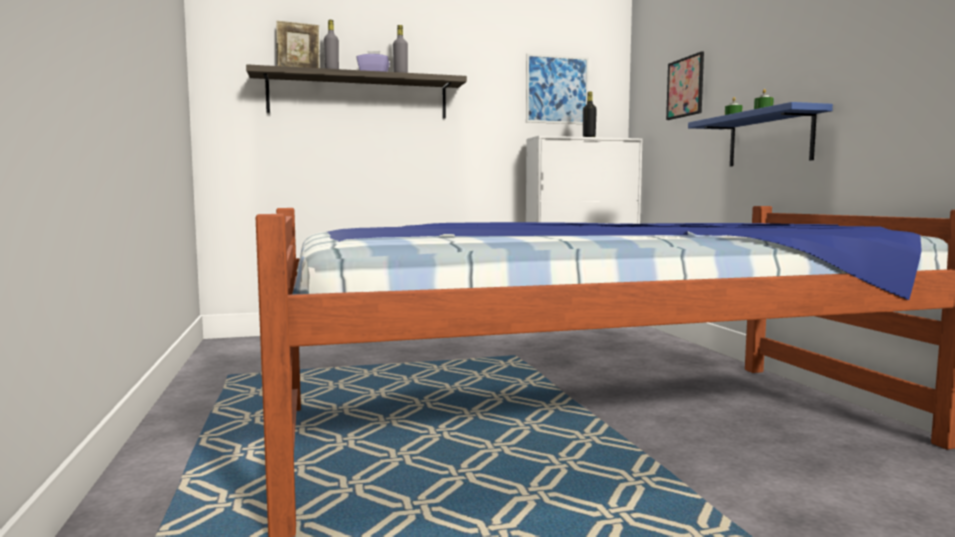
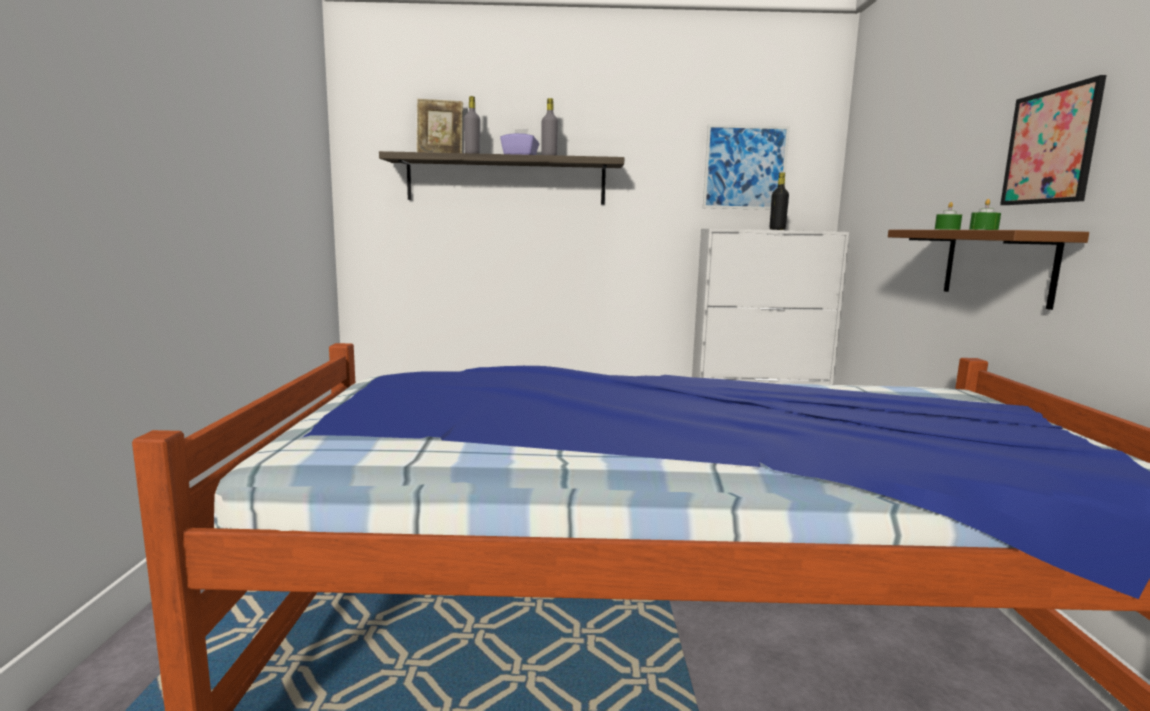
camera: 15 degrees right, 5 degrees up
(685, 87) = (903, 173): picture -> picture (1050, 146)
(769, 139) = (997, 265): blue shelf -> brown shelf

